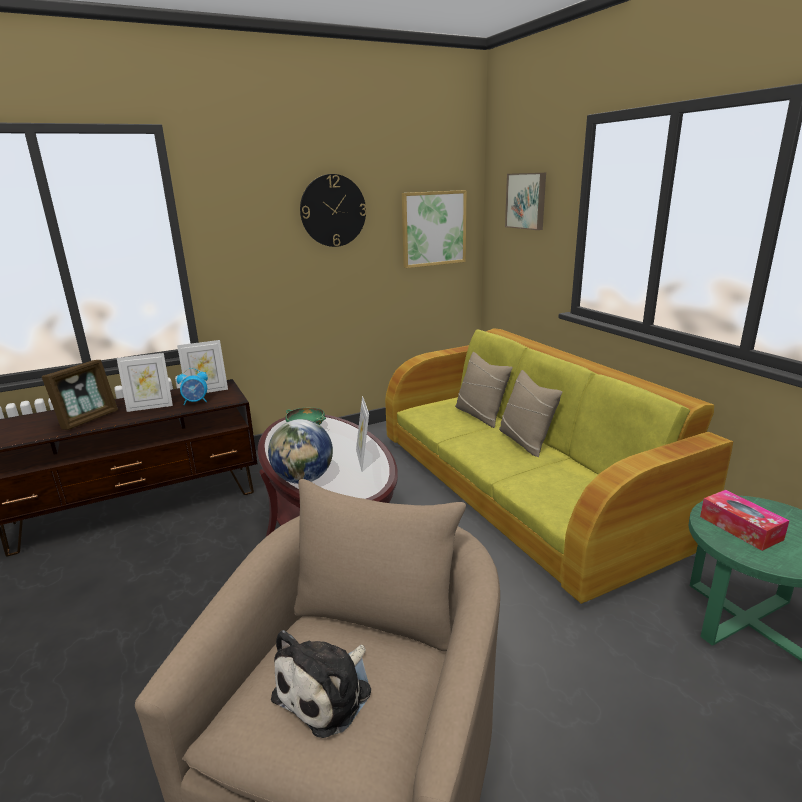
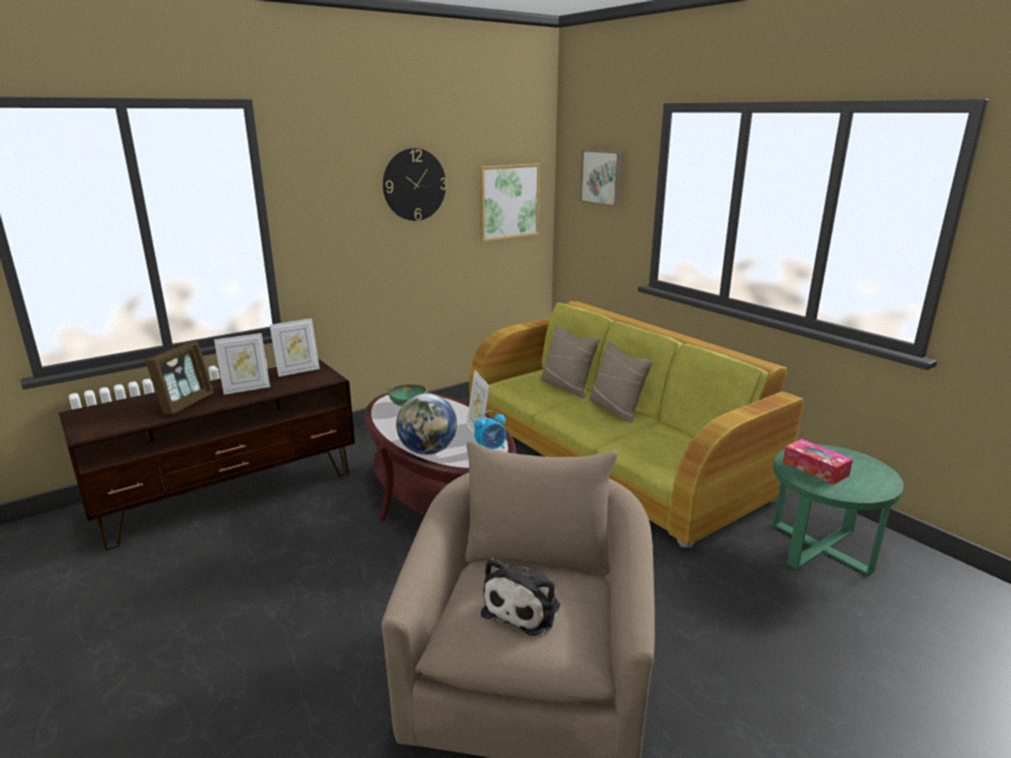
camera: 10 degrees left, 0 degrees up
(196, 402) = (293, 382): alarm clock -> alarm clock (491, 448)

